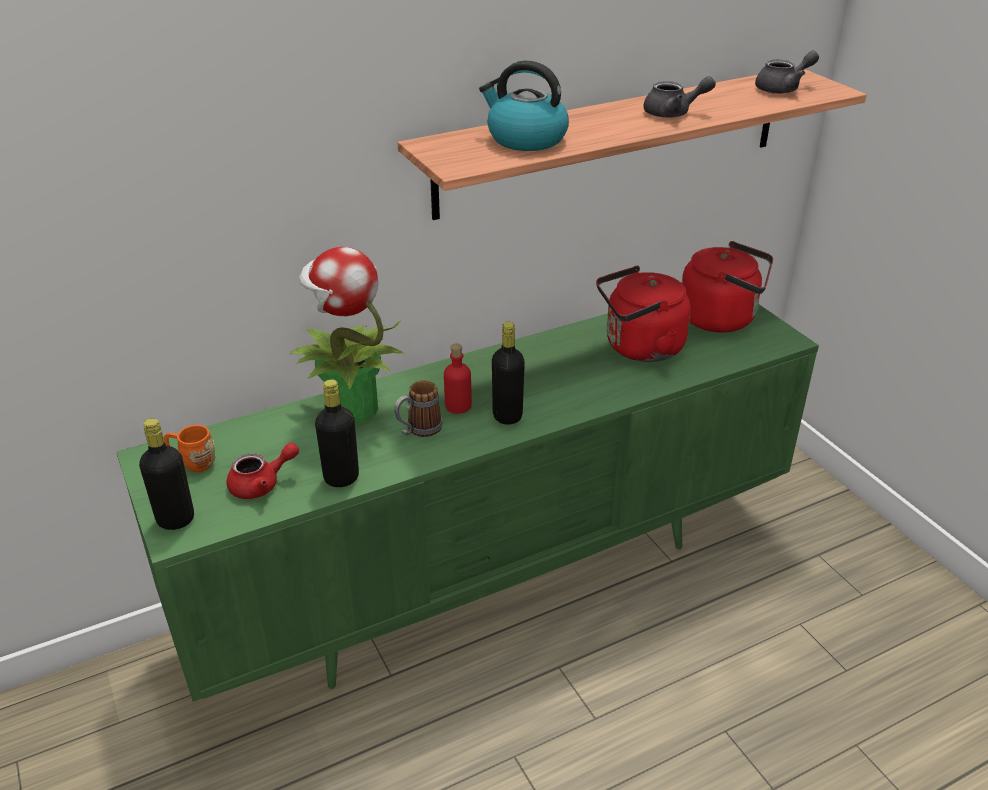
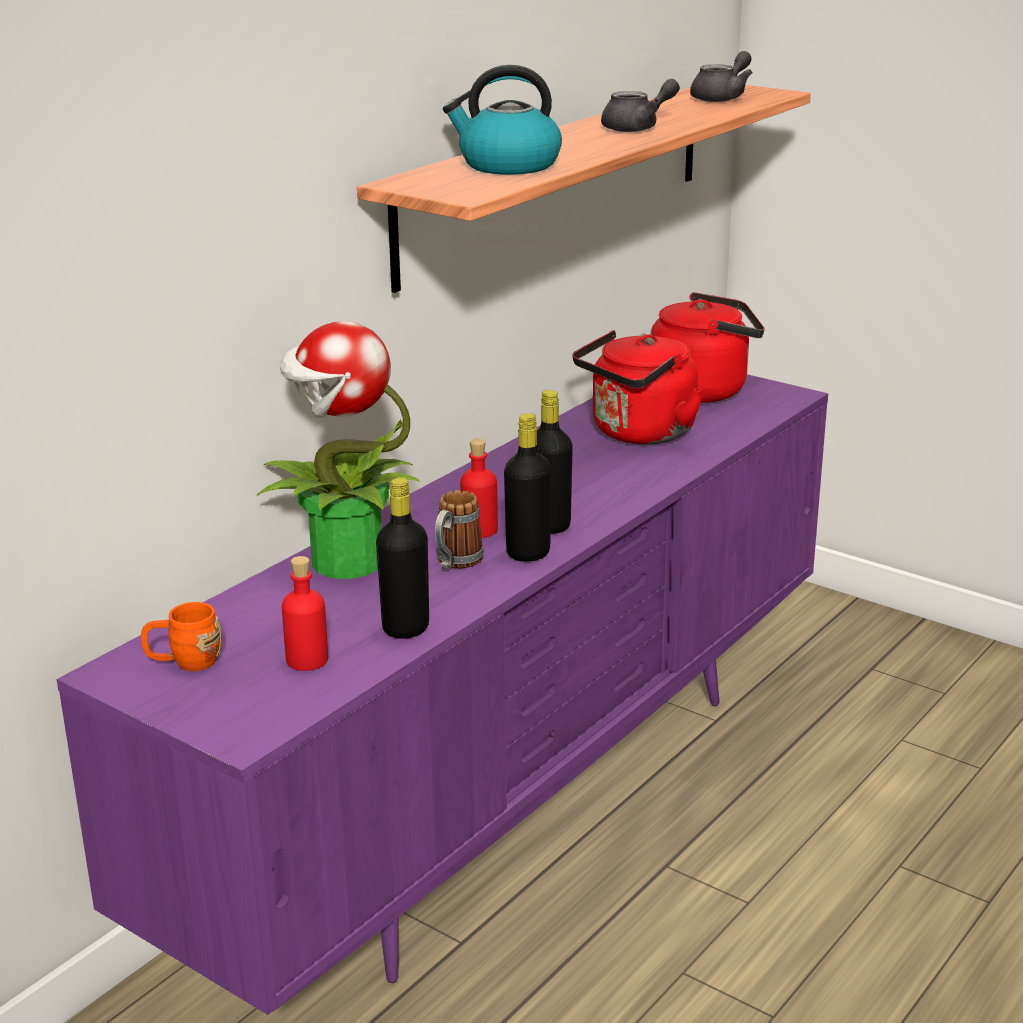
camera: 25 degrees left, 10 degrees down
(175, 519) = (226, 721): black bottle -> black bottle (528, 553)
(262, 485) = (307, 660): red teapot -> red bottle
(495, 575) = (514, 796): green cabinet -> purple cabinet

